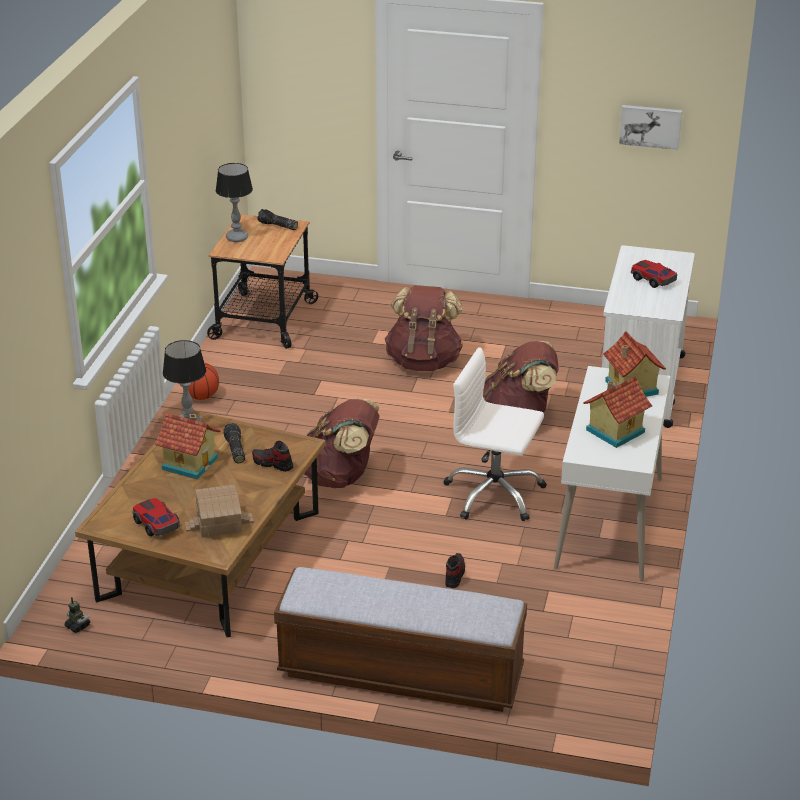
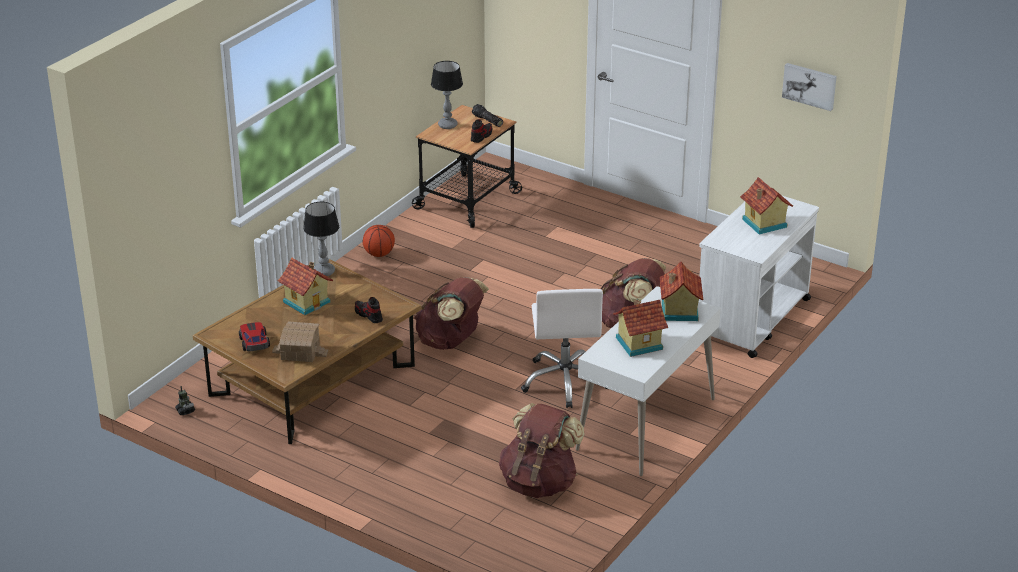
camera: 20 degrees right, 0 degrees up
(234, 450) = (346, 298): flashlight -> none
(400, 673) = (402, 500): bench -> none
(424, 361) = (578, 260): brown backpack -> brown backpack (539, 483)
(454, 575) = (491, 437): shoe -> shoe (481, 136)
(494, 494) = (565, 381): white office chair -> white office chair turned 135 degrees counterclockwise
(653, 279) = (763, 223): toy car -> toy house

